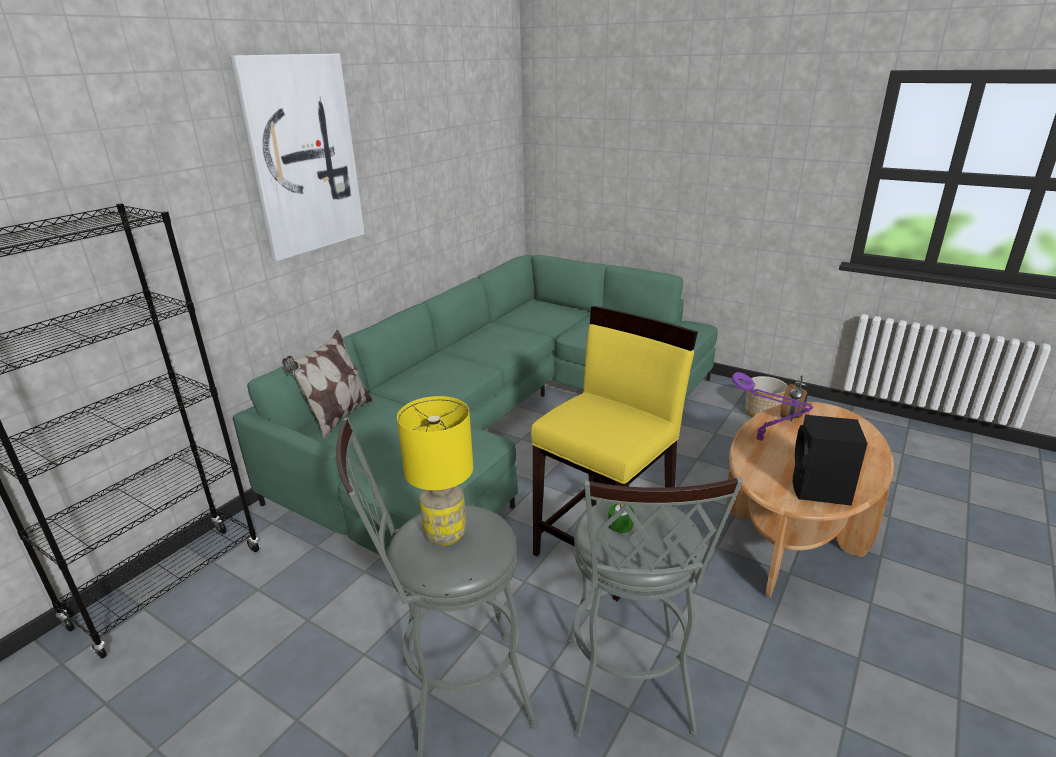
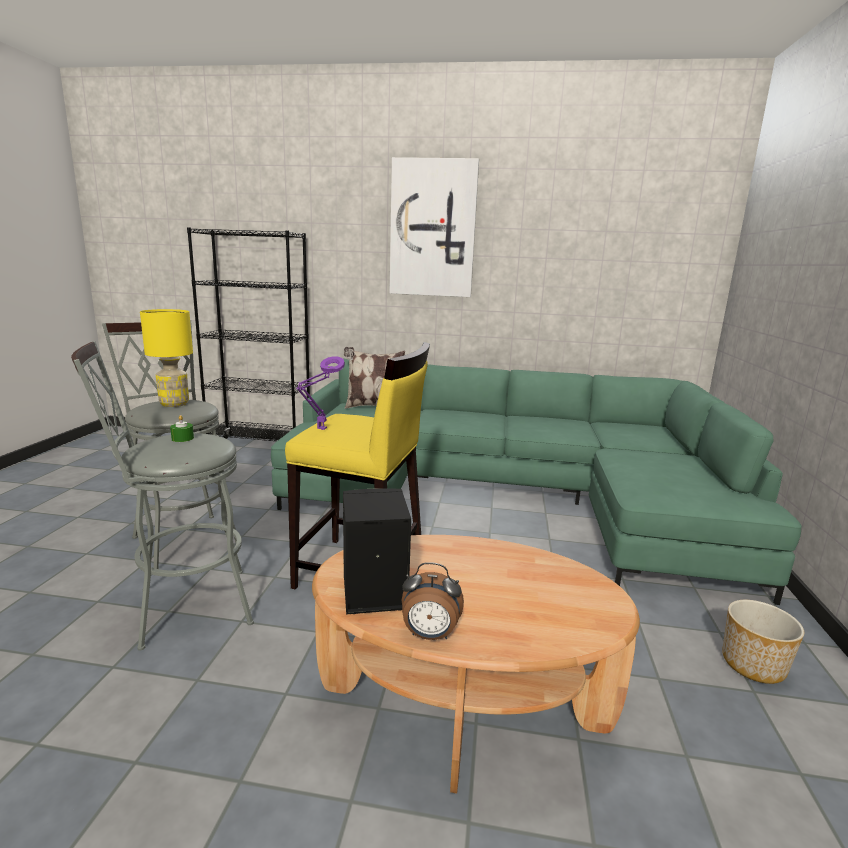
camera: 65 degrees right, 10 degrees down
(762, 440) = (467, 551): purple table lamp -> purple table lamp (320, 430)
(791, 417) = (550, 571): alarm clock -> alarm clock (429, 635)

